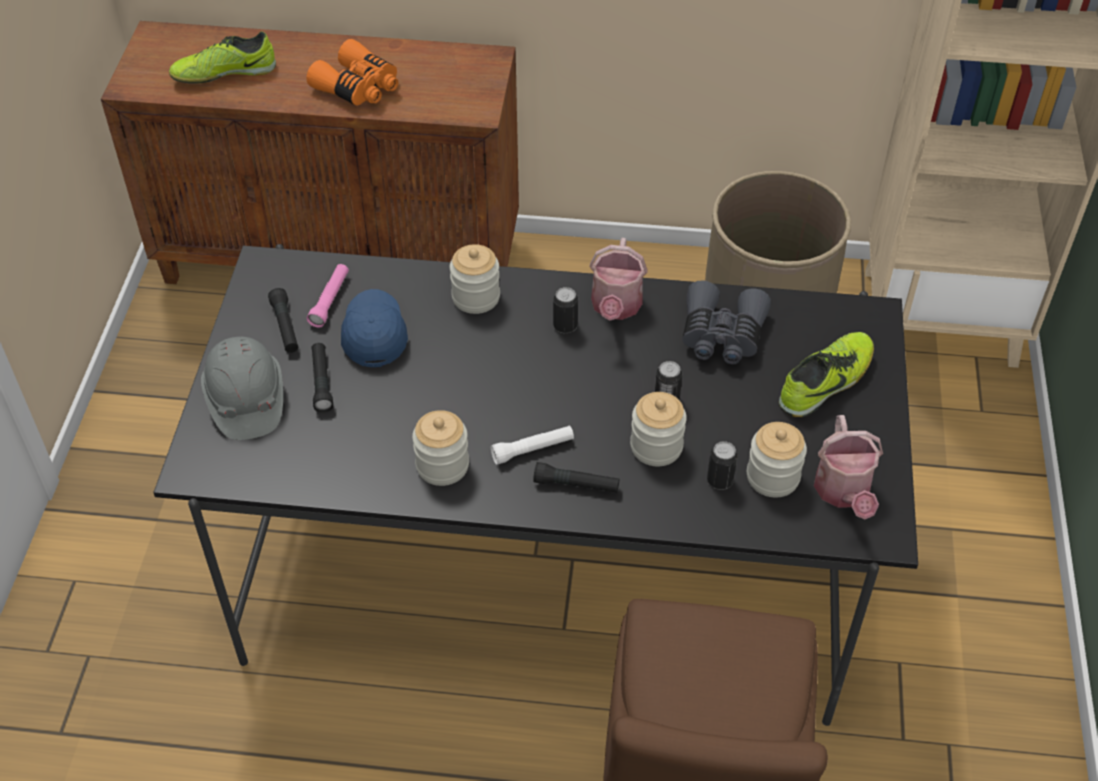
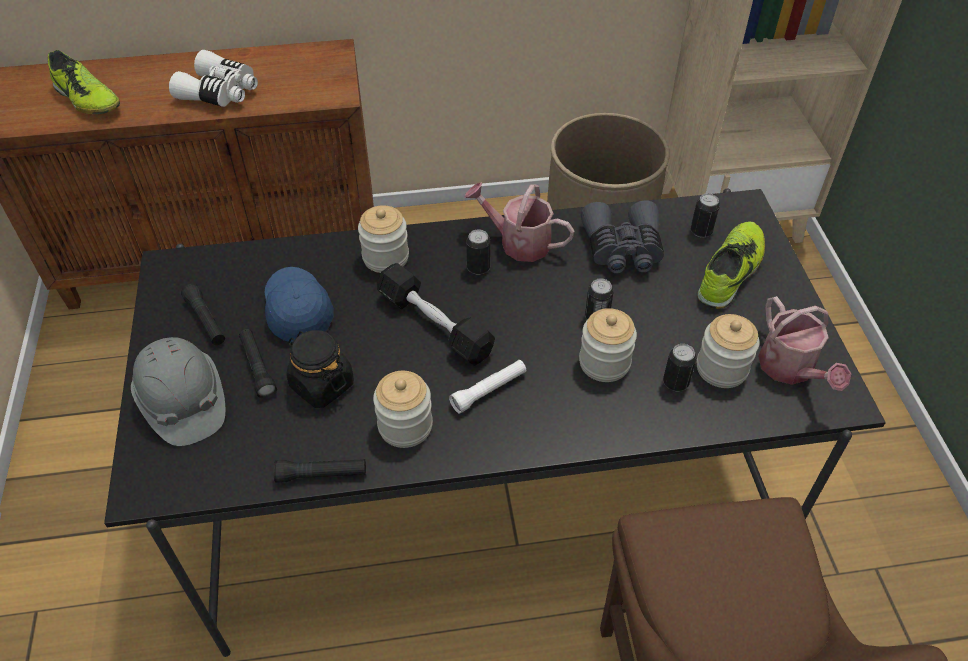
camera: 15 degrees left, 0 degrees up
(224, 73) = (87, 100): shoe -> shoe turned 105 degrees counterclockwise
(330, 300) = (244, 287): pink flashlight -> none
(359, 87) = (220, 92): orange binoculars -> white binoculars
(376, 410) = (321, 385): none -> black jar
(502, 375) = (435, 325): none -> black dumbbell
(576, 485) = (543, 416): black flashlight -> black flashlight (321, 475)
(615, 307) = (518, 242): watering can -> watering can turned 120 degrees clockwise
(814, 332) = (701, 231): none -> can

